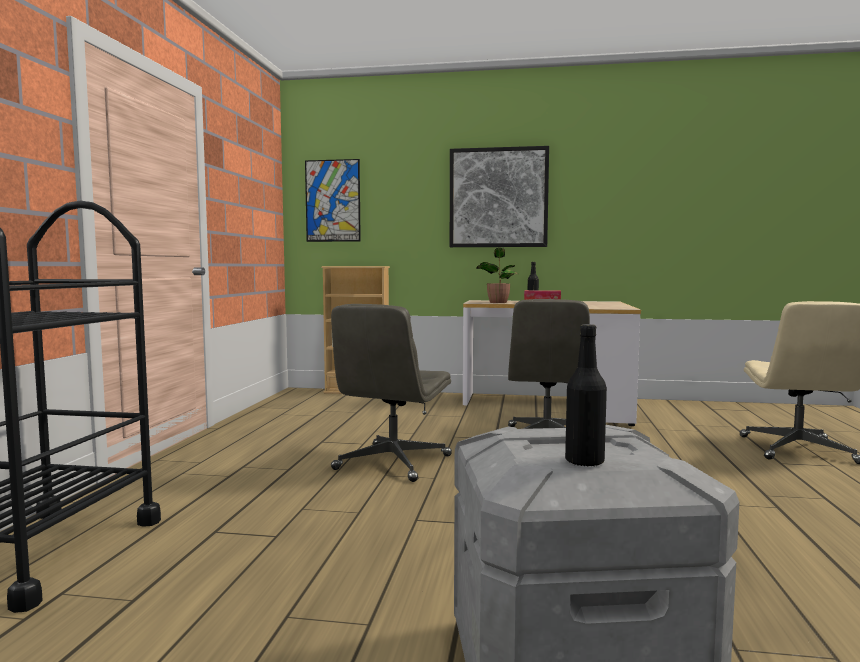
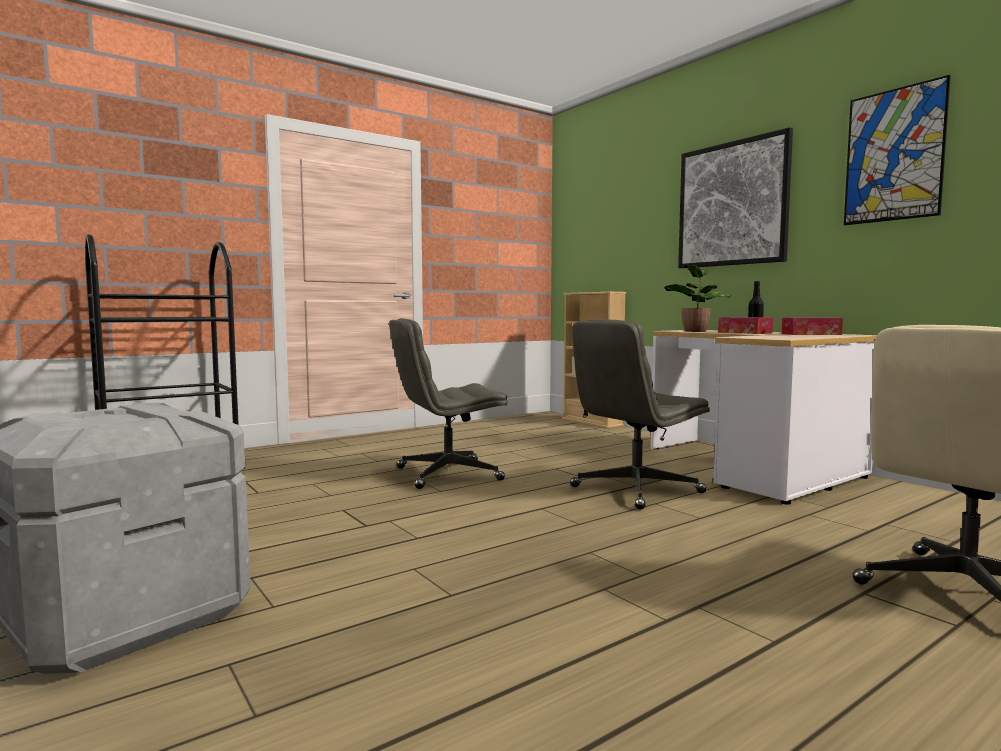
camera: 45 degrees right, 0 degrees up
(333, 201) = (585, 227): picture -> picture (894, 155)
(584, 462) = (53, 418): black bottle -> none
(587, 302) = (811, 334): none -> tissue box

